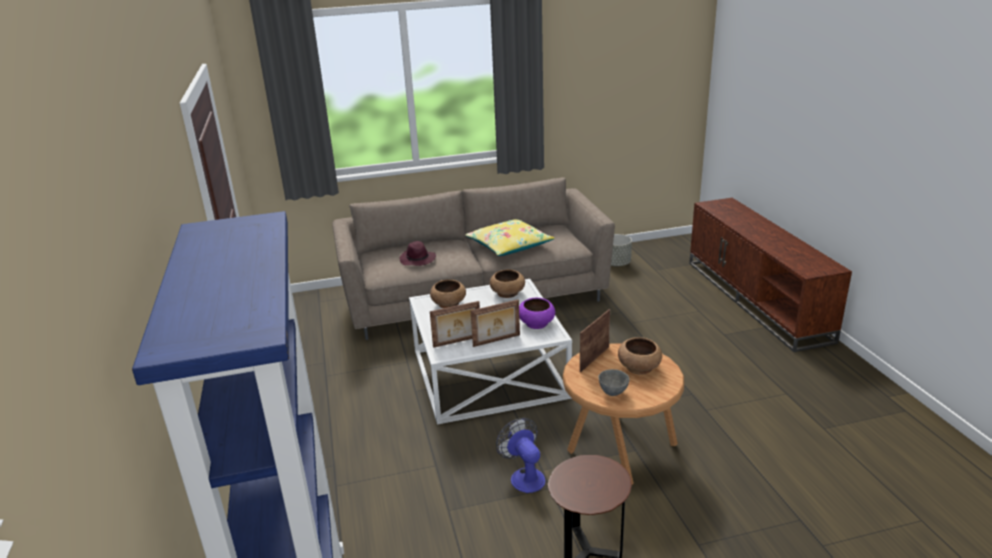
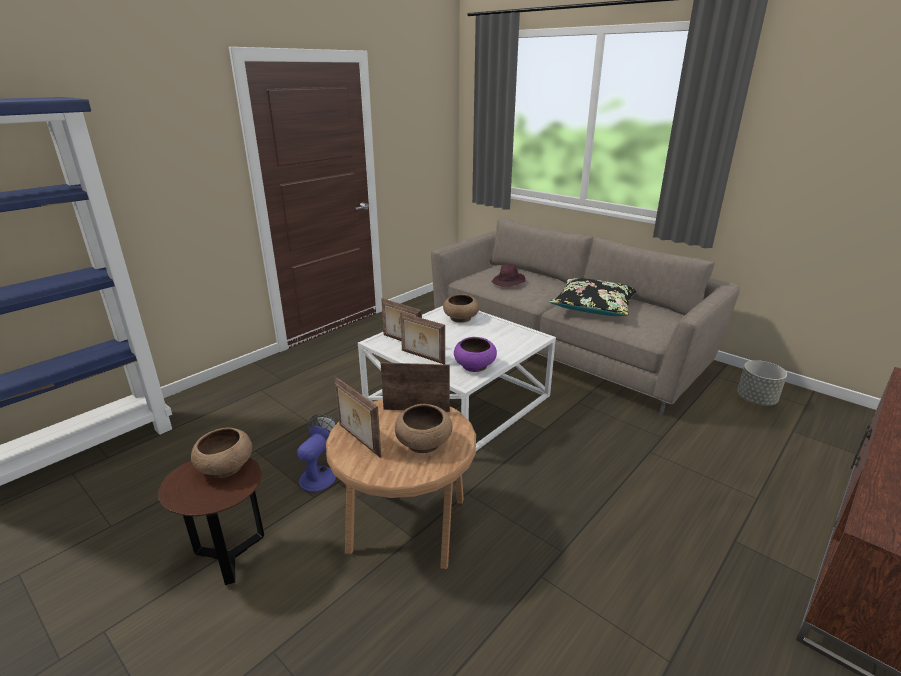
camera: 55 degrees right, 0 degrees up
(508, 293) = (512, 336): brown bowl -> brown bowl (225, 467)
(509, 246) = (594, 306): yellow pillow -> black pillow
(613, 392) = (358, 440): grey bowl -> picture frame

